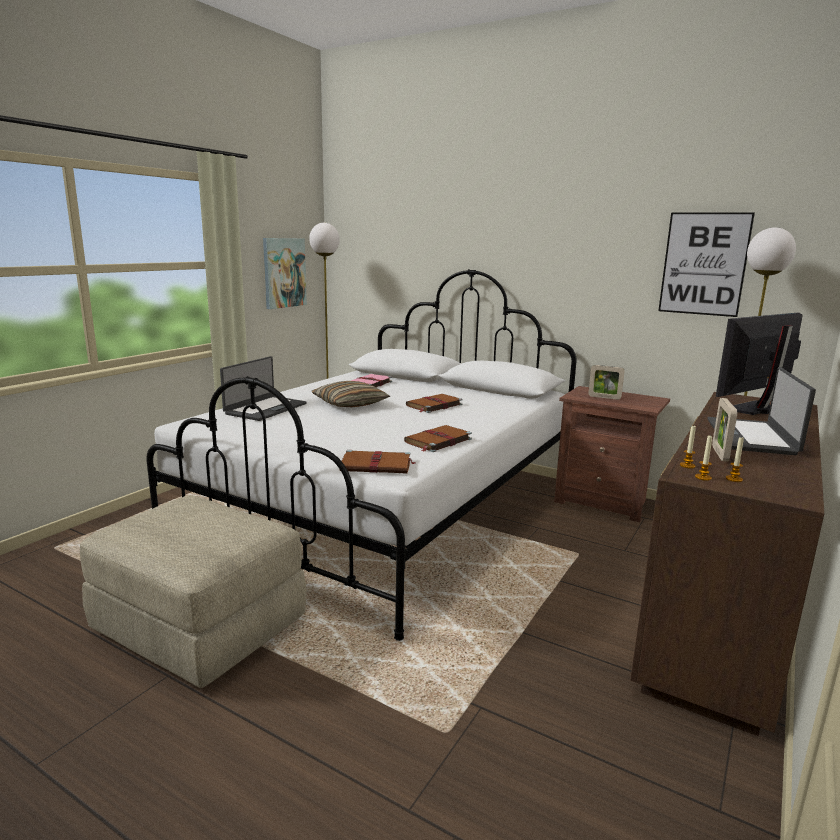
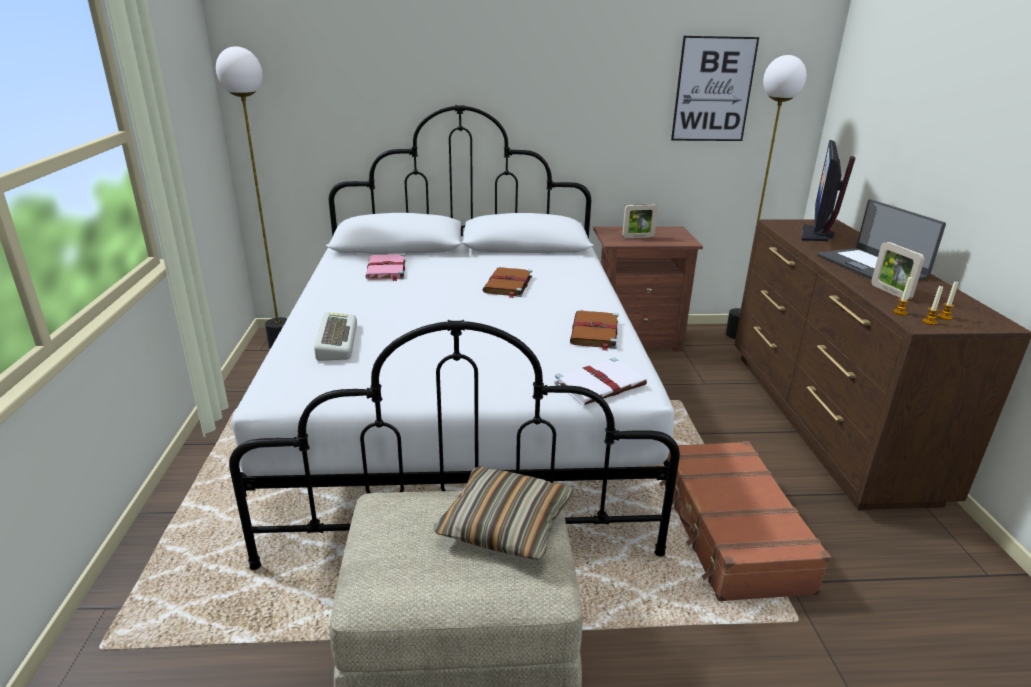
camera: 35 degrees left, 10 degrees up
(265, 409) = (335, 341): laptop -> keyboard
(284, 272) = (191, 127): picture -> none
(350, 404) = (420, 306): pillow -> pillow (505, 524)
(377, 465) = (601, 384): brown book -> white book
(482, 652) = (730, 531): none -> brown suitcase

